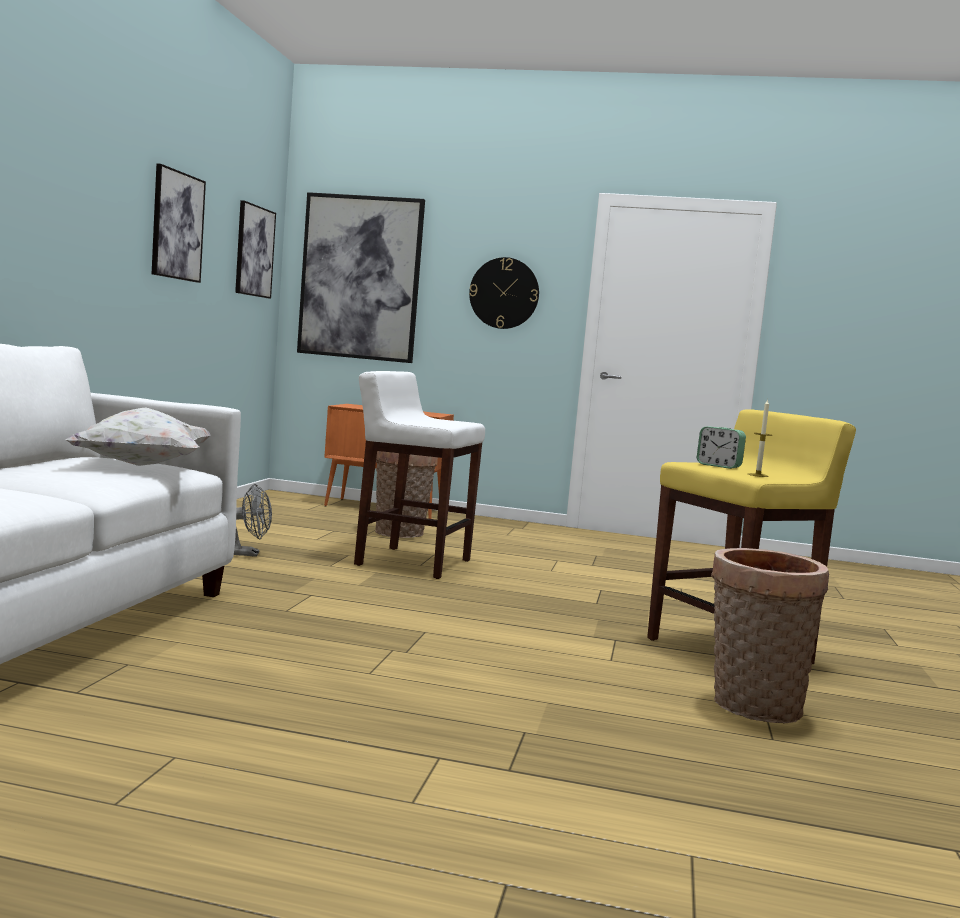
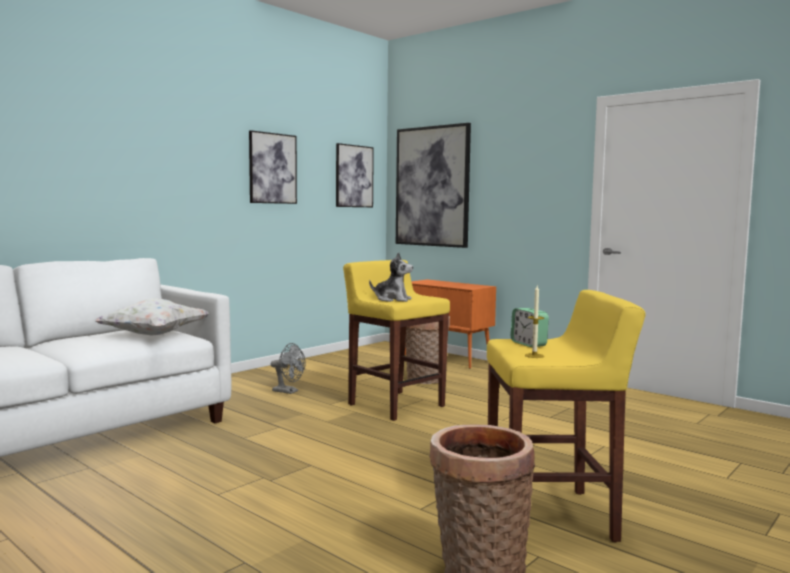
camera: 30 degrees right, 0 degrees up
(411, 562) = (395, 405): white stool -> yellow stool
(431, 422) = (392, 299): none -> plush toy
(504, 293) = (528, 188): wall clock -> none

